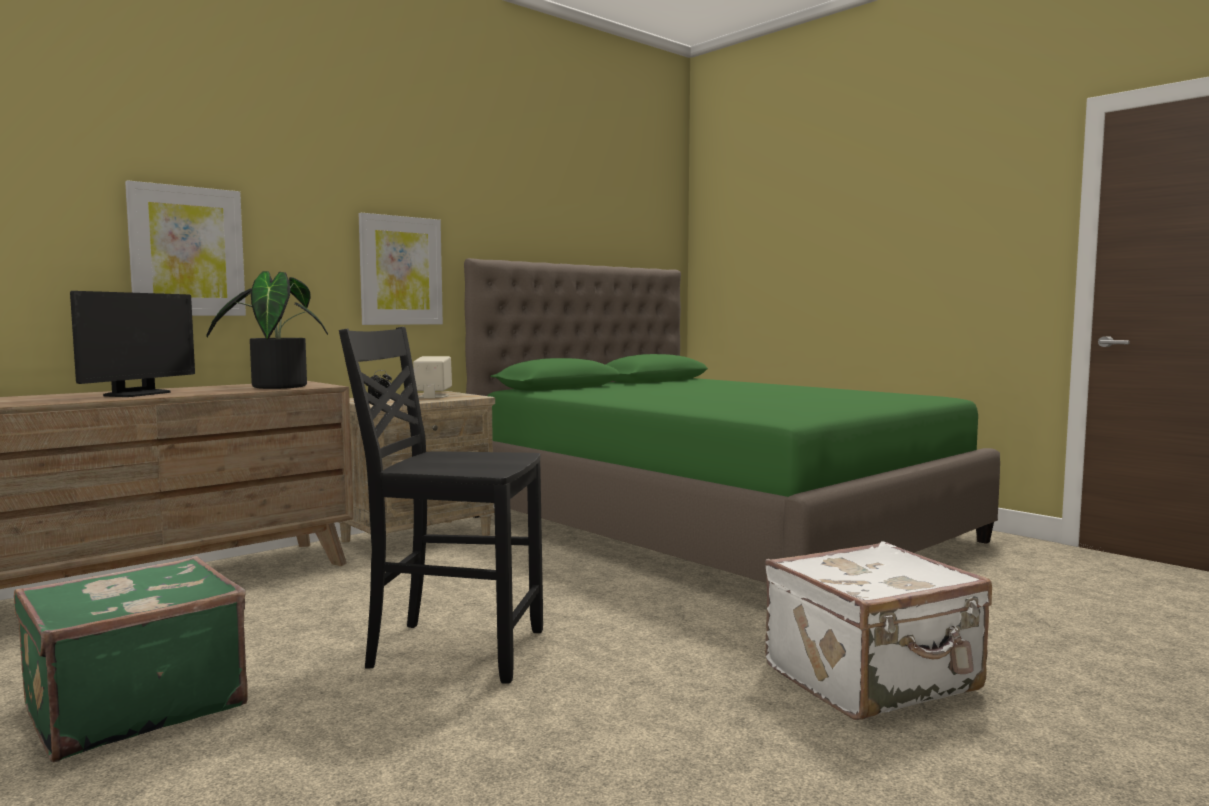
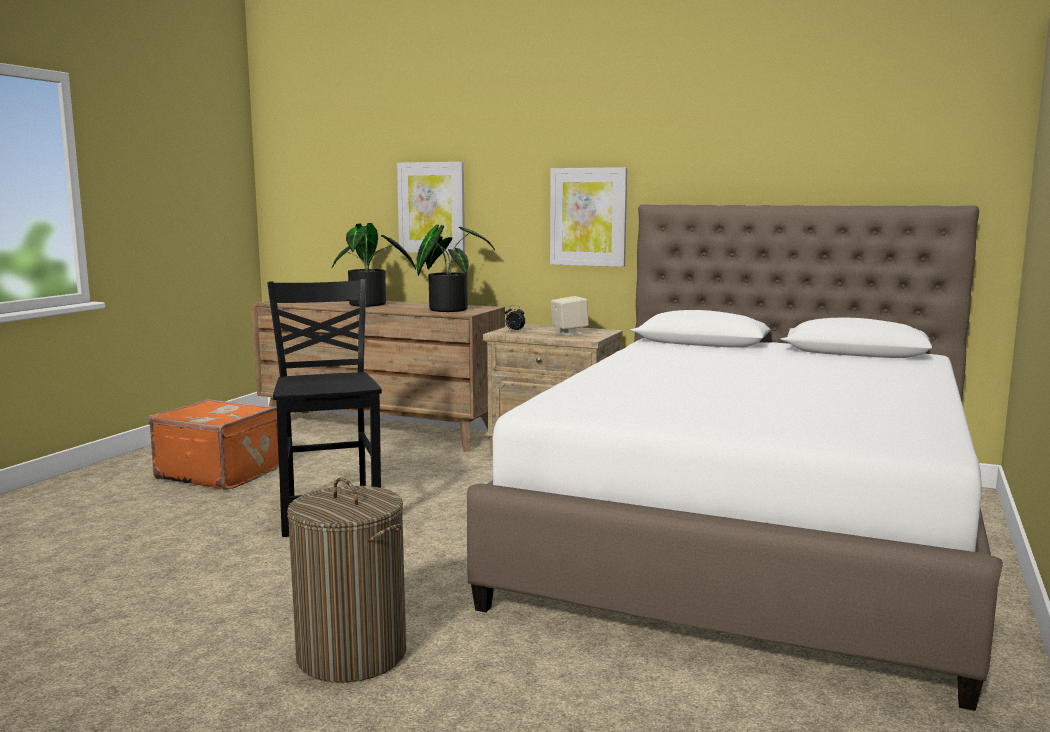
camera: 65 degrees right, 5 degrees up
(133, 706) = (220, 473): green suitcase -> orange suitcase
(137, 394) = (371, 305): monitor -> potted plant
(715, 528) = (752, 538): green bed -> white bed
(874, 680) = (352, 654): white suitcase -> laundry basket

